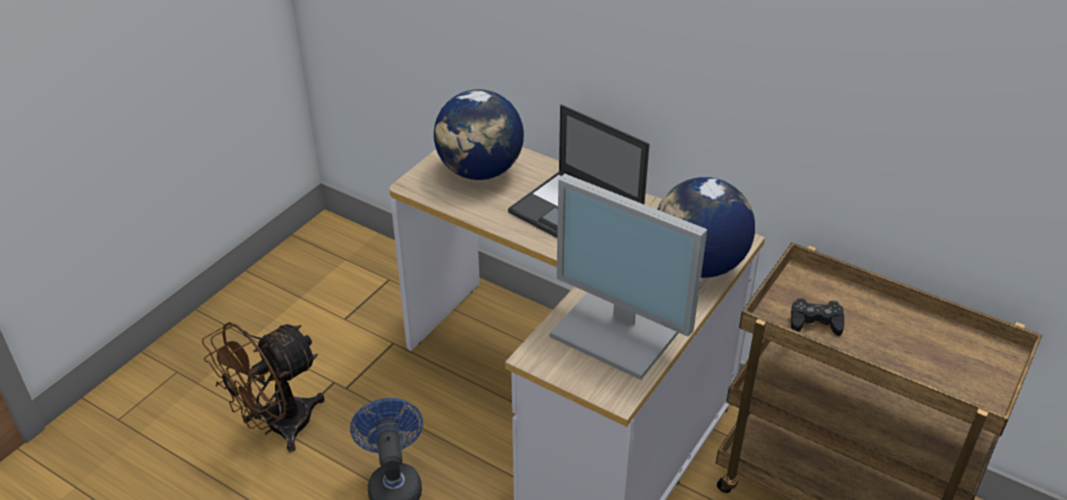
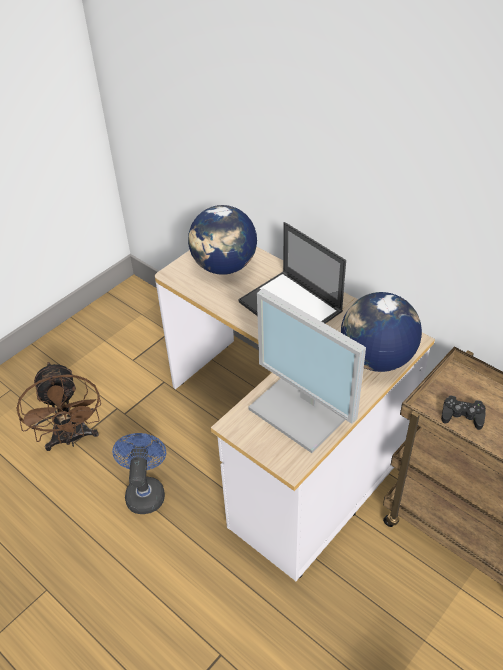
camera: 10 degrees right, 5 degrees up
(277, 427) = (71, 439): brown fan -> brown fan turned 75 degrees counterclockwise

